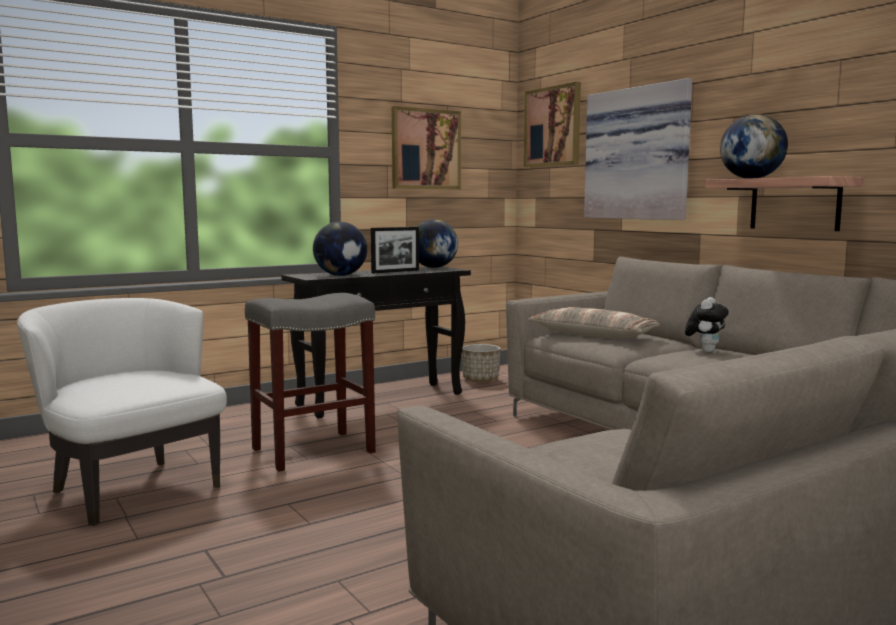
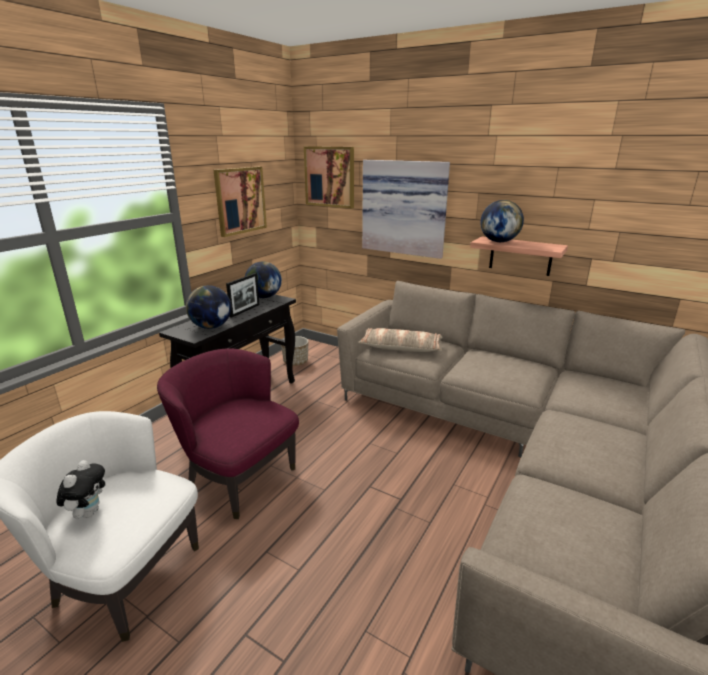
camera: 25 degrees left, 15 degrees up
(314, 450) = (238, 477): grey stool -> purple armchair
(705, 351) = (480, 358): plush toy -> plush toy (88, 512)

